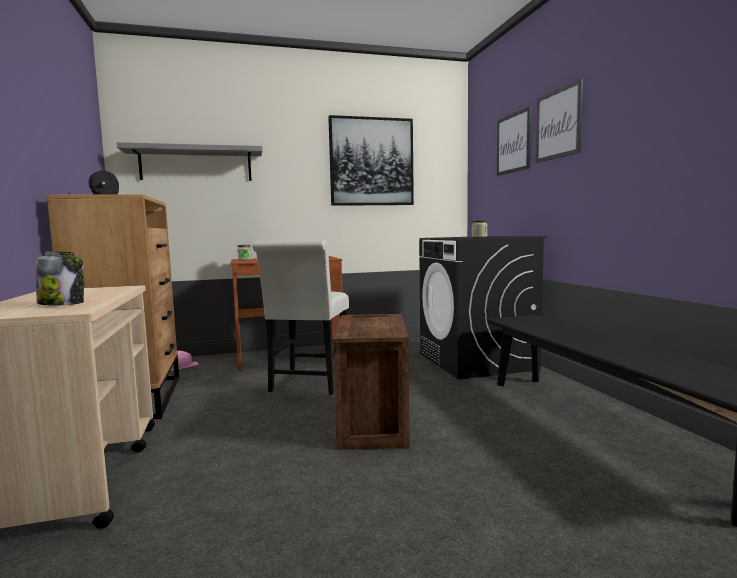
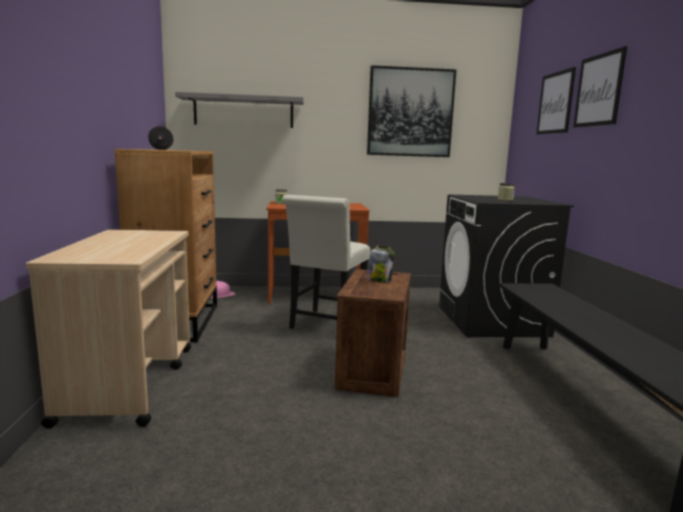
camera: 10 degrees right, 5 degrees up
(62, 304) = (121, 250): jar -> jar (379, 280)

